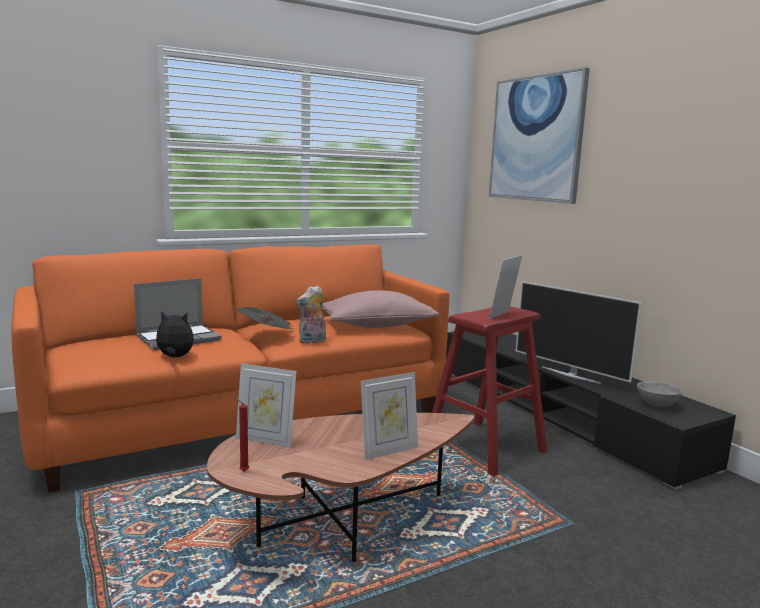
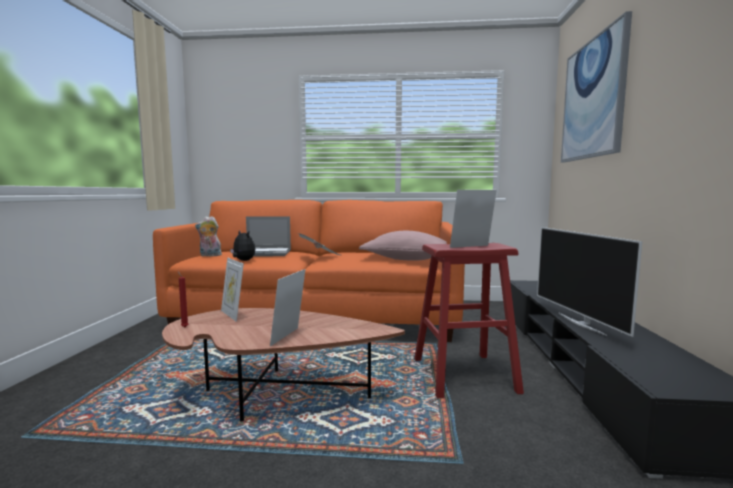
camera: 35 degrees right, 5 degrees down
(312, 341) = (340, 262): plush toy -> plush toy (209, 255)
(388, 450) = (289, 337): picture frame -> picture frame turned 105 degrees clockwise
(656, 405) = (652, 366): grey bowl -> none

